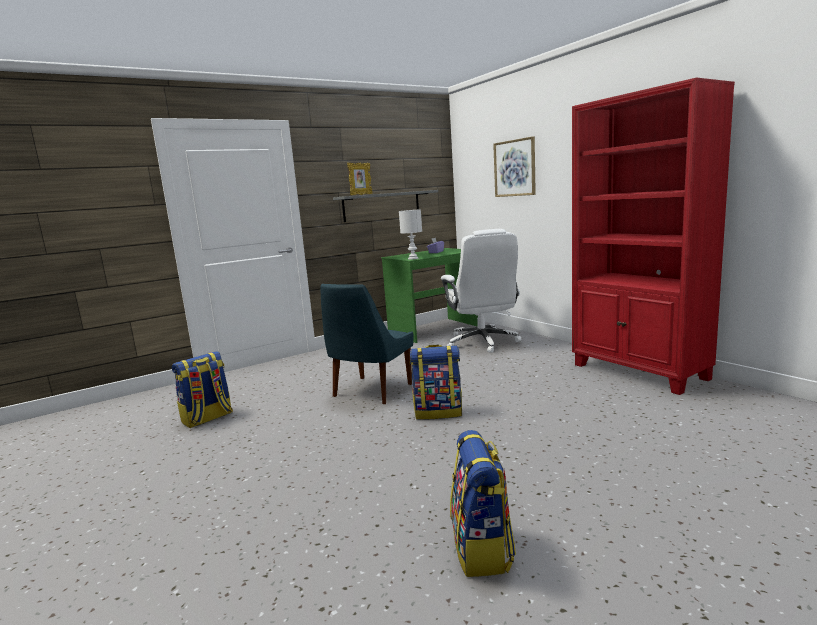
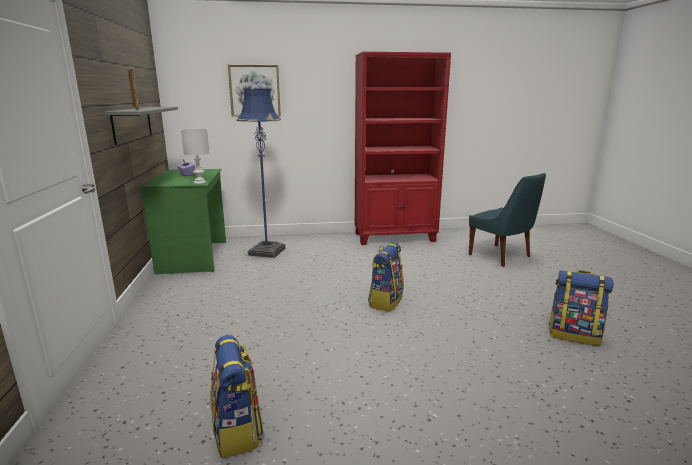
camera: 65 degrees left, 5 degrees up
(370, 391) = (304, 316): blue chair -> blue chair (501, 256)
(482, 342) = (266, 252): white office chair -> blue floor lamp

